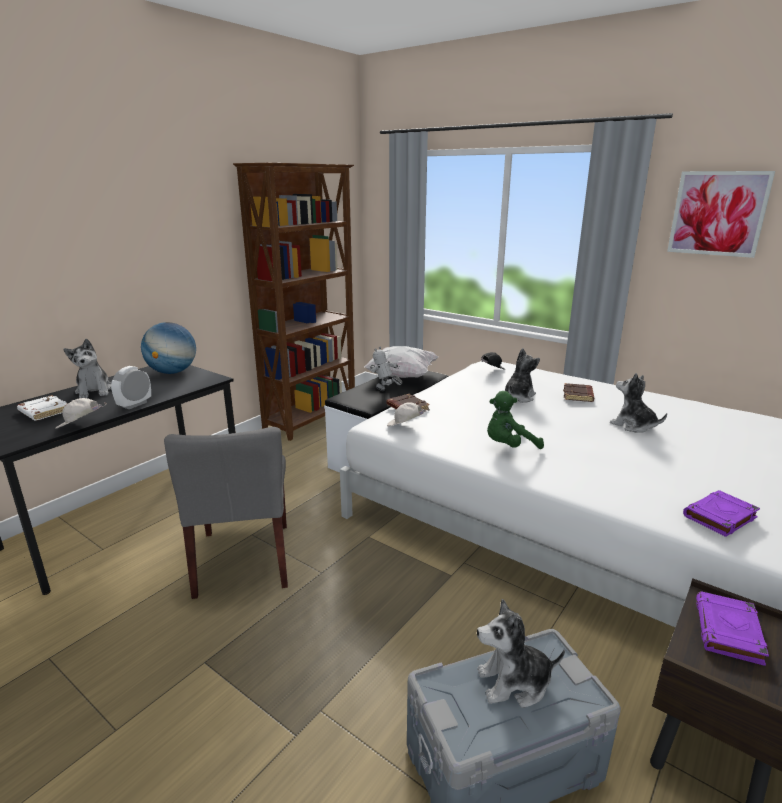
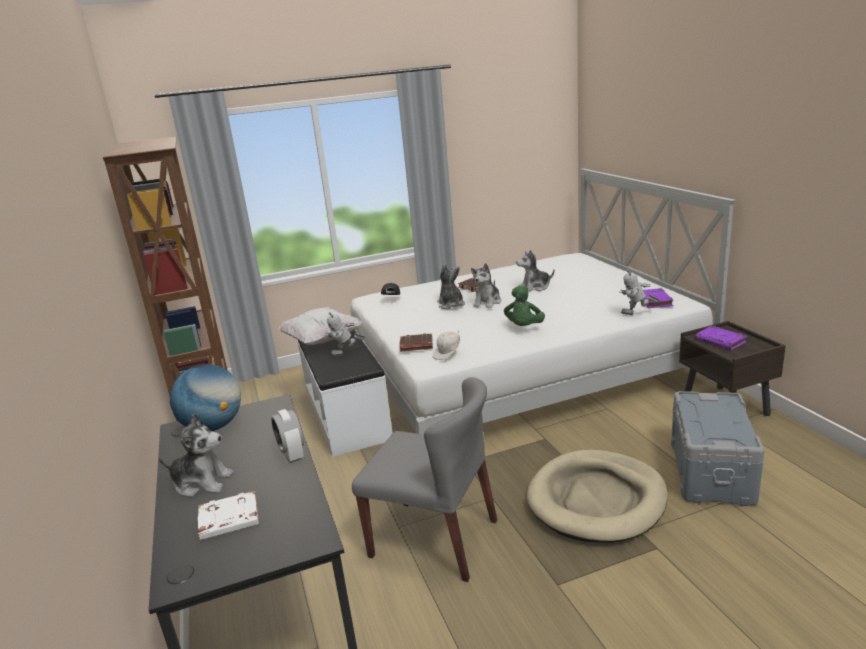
camera: 55 degrees left, 0 degrees up
(80, 425) = (314, 491): white cap -> none
(361, 653) = (597, 500): none -> beige dog bed
(514, 683) = (709, 416): plush toy -> plush toy (487, 302)
(648, 512) = (637, 315): none -> toy robot
(718, 213) = (487, 132): picture -> none

